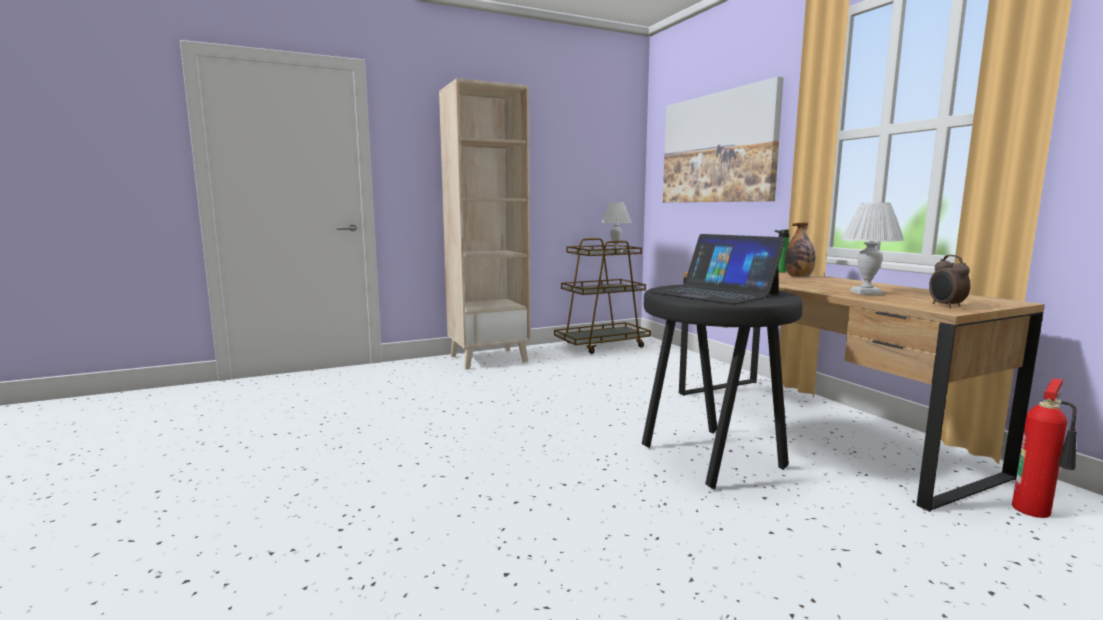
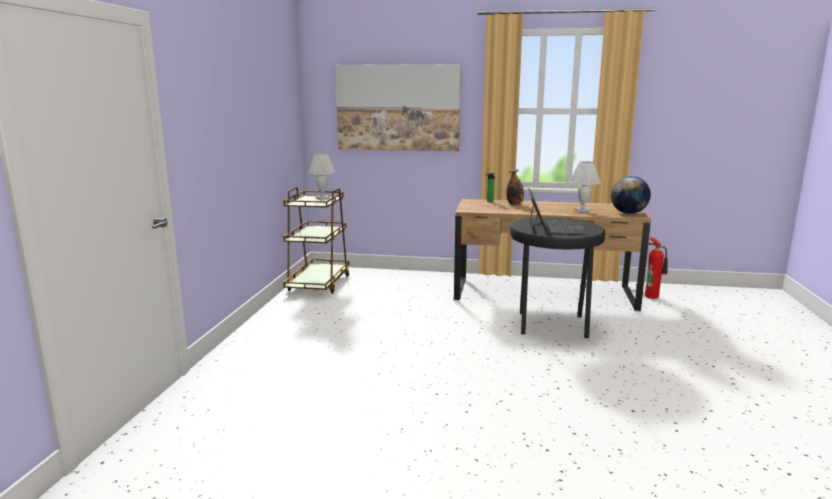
camera: 55 degrees left, 5 degrees up
(489, 358) = (274, 326): beige bookcase -> none
(714, 293) = (555, 227): laptop -> laptop turned 75 degrees counterclockwise
(945, 306) = (628, 213): alarm clock -> globe

